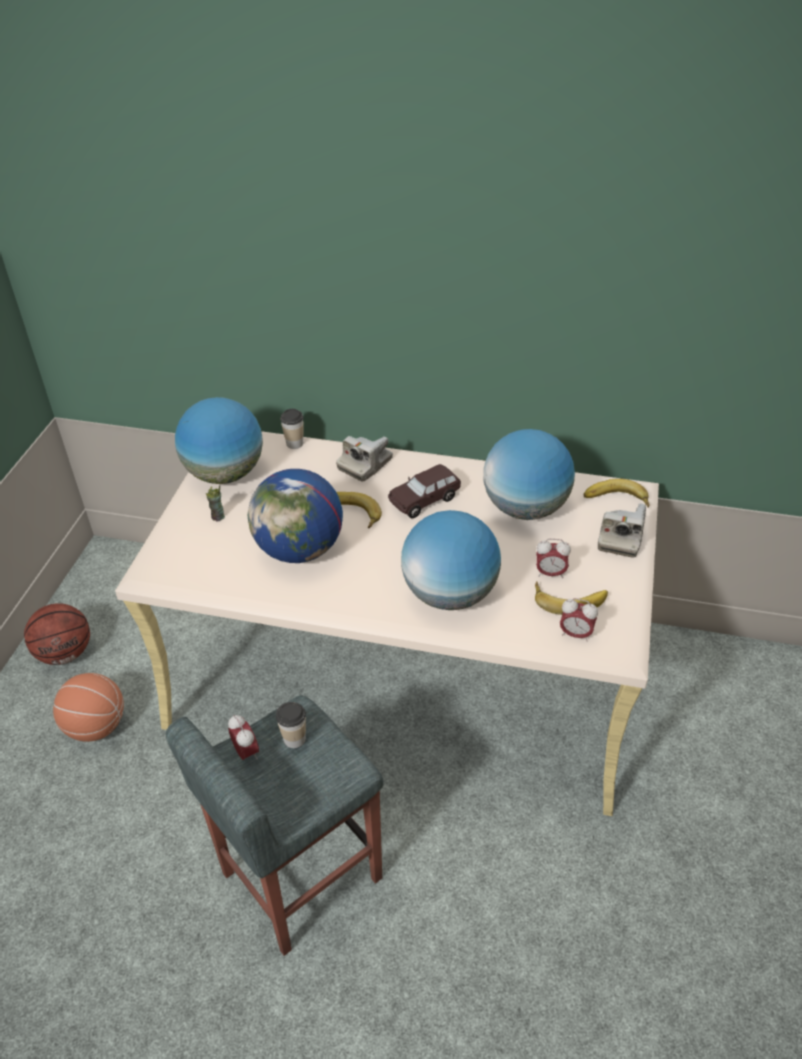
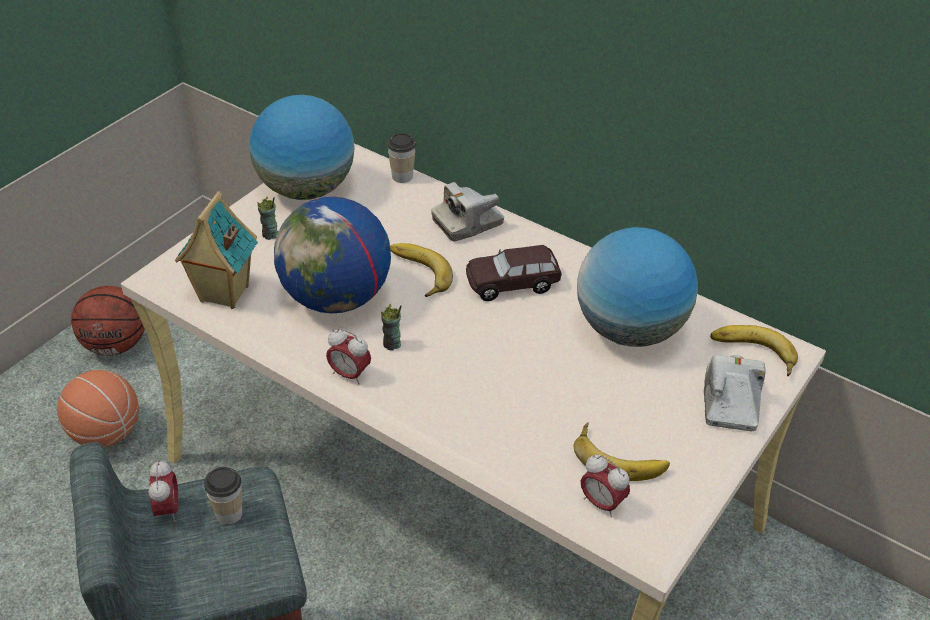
camera: 20 degrees right, 0 degrees up
(209, 574) = (223, 294): none -> toy house
(363, 571) = (392, 344): none -> cup
(450, 594) = (476, 404): globe -> none
(550, 573) = (614, 418): alarm clock -> alarm clock (349, 374)
(620, 538) = (730, 403): camera -> camera turned 150 degrees clockwise

